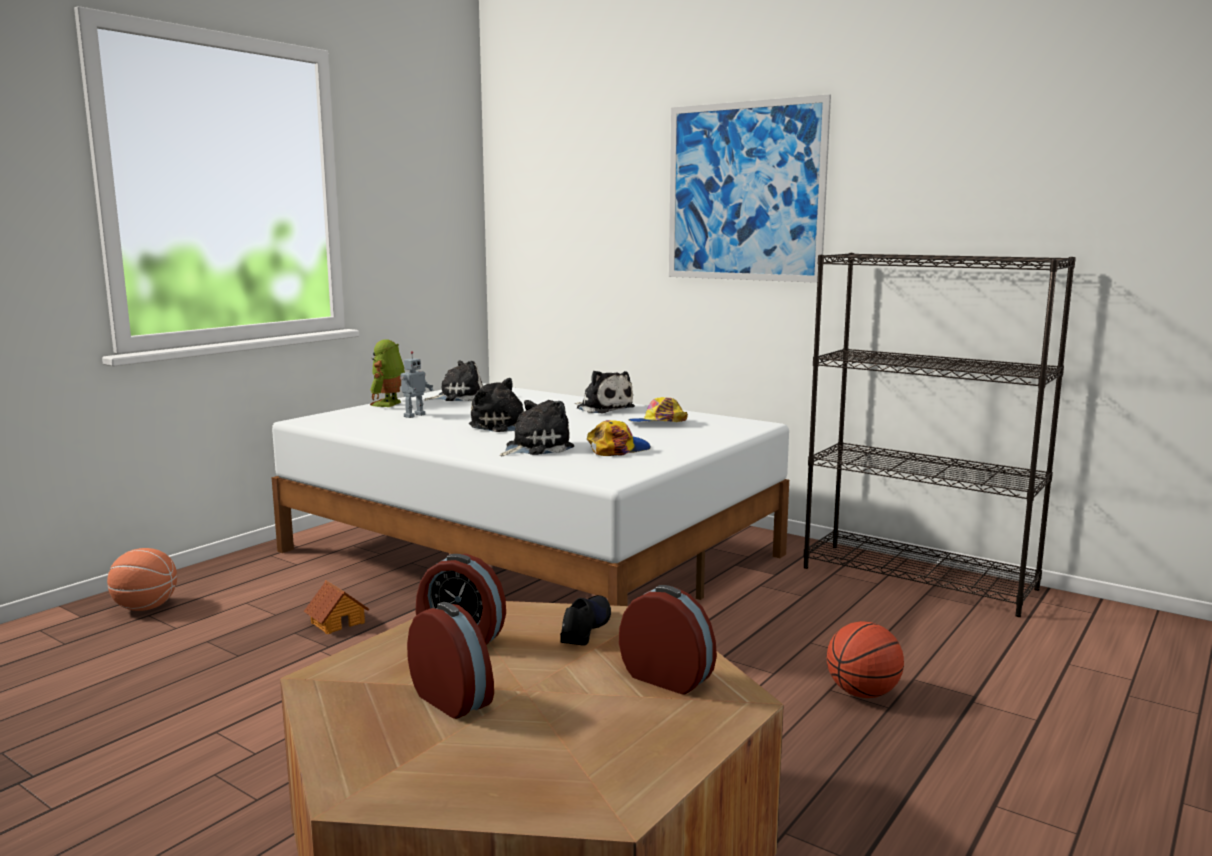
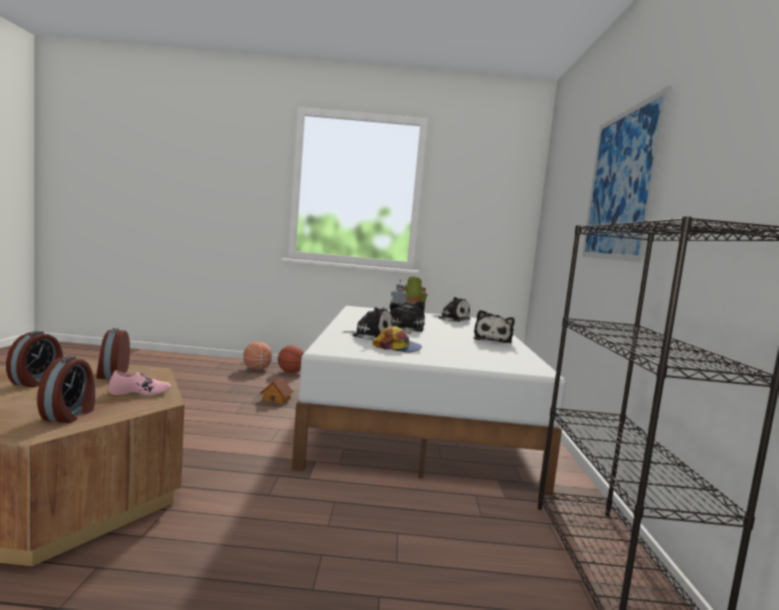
camera: 55 degrees right, 5 degrees down
(584, 628) = (140, 392): black shoe -> pink shoe
(658, 423) = (482, 351): cap -> none
(862, 693) = (327, 571): basketball -> basketball (291, 372)

